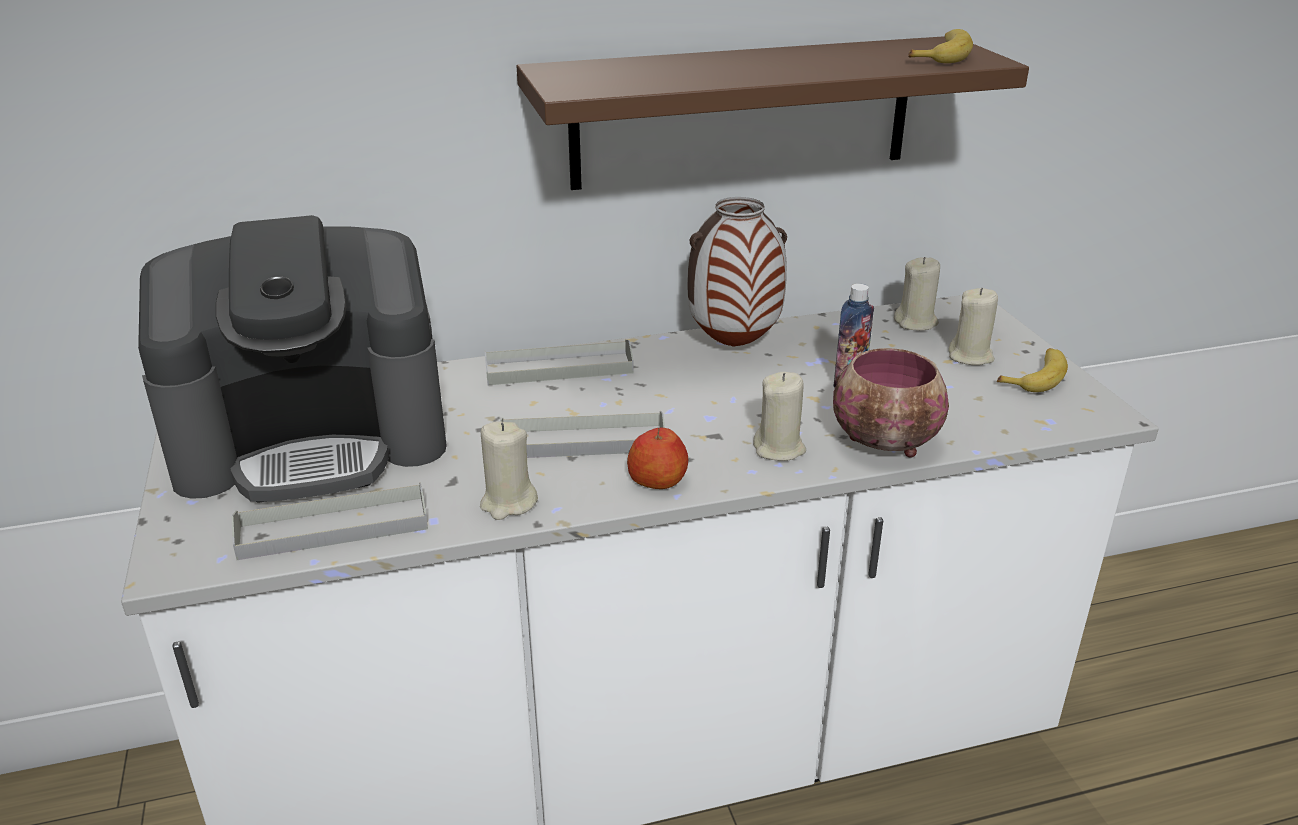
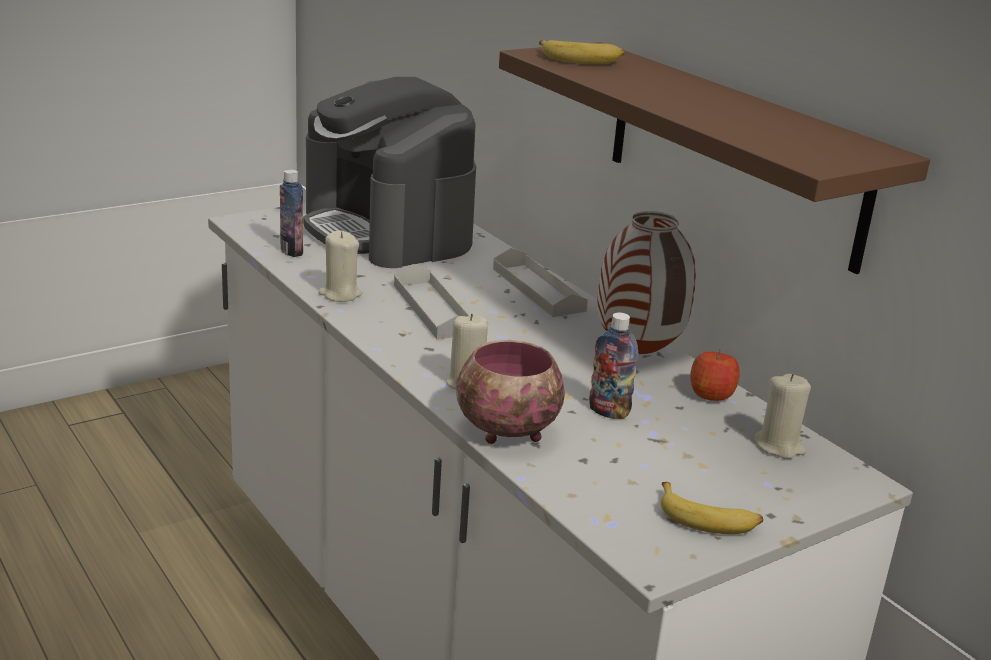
camera: 70 degrees right, 5 degrees down
(333, 527) = (291, 251): grey tray -> bottle
(658, 480) = (394, 339): apple -> apple (711, 394)
(942, 56) = (809, 148): banana -> banana (581, 59)
(971, 356) = (724, 478): beige candle -> none

